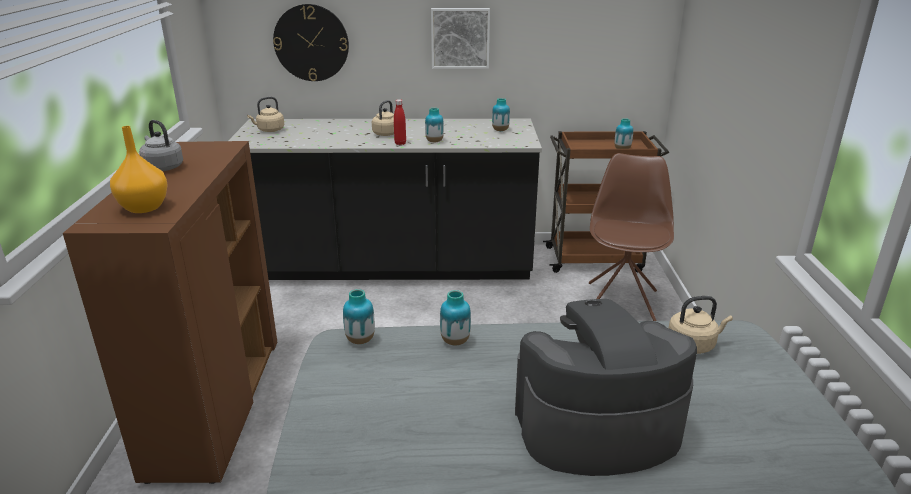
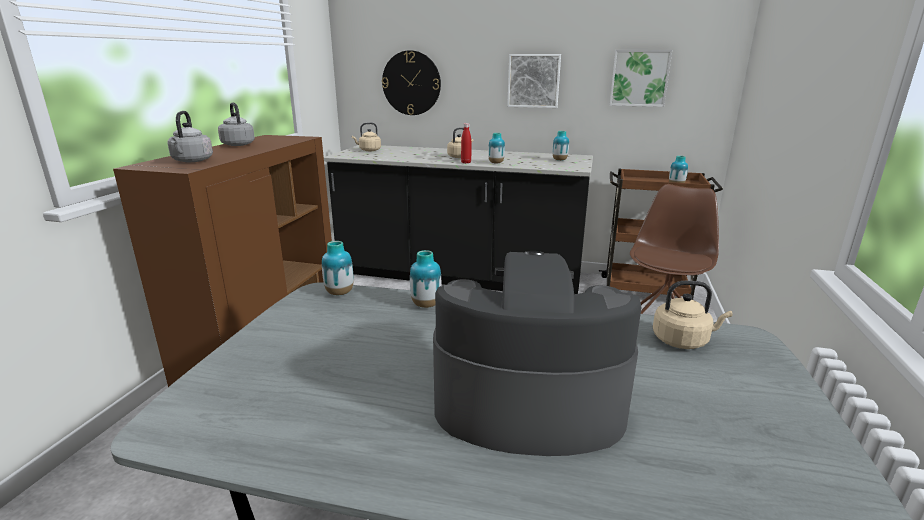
camera: 15 degrees right, 5 degrees down
(145, 208) = (192, 161): orange vase -> grey kettle
(575, 33) = (639, 78): none -> picture

